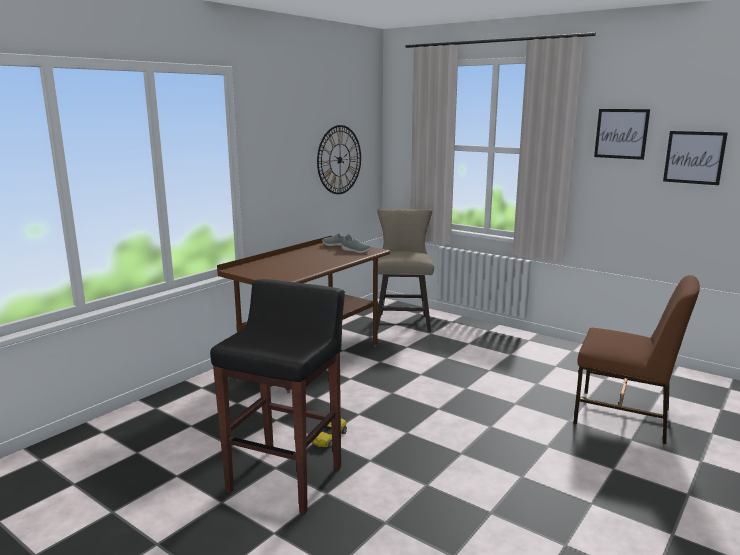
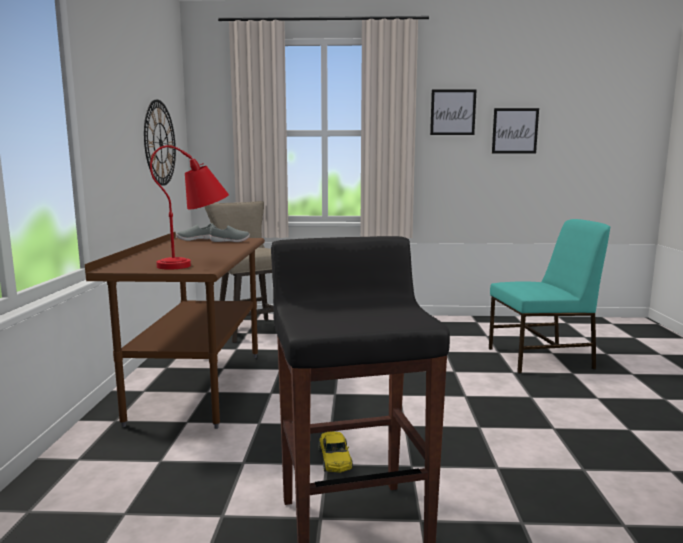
camera: 35 degrees left, 5 degrees down
(286, 274) = (196, 264): none -> red table lamp
(624, 417) = (541, 358): brown chair -> turquoise chair

